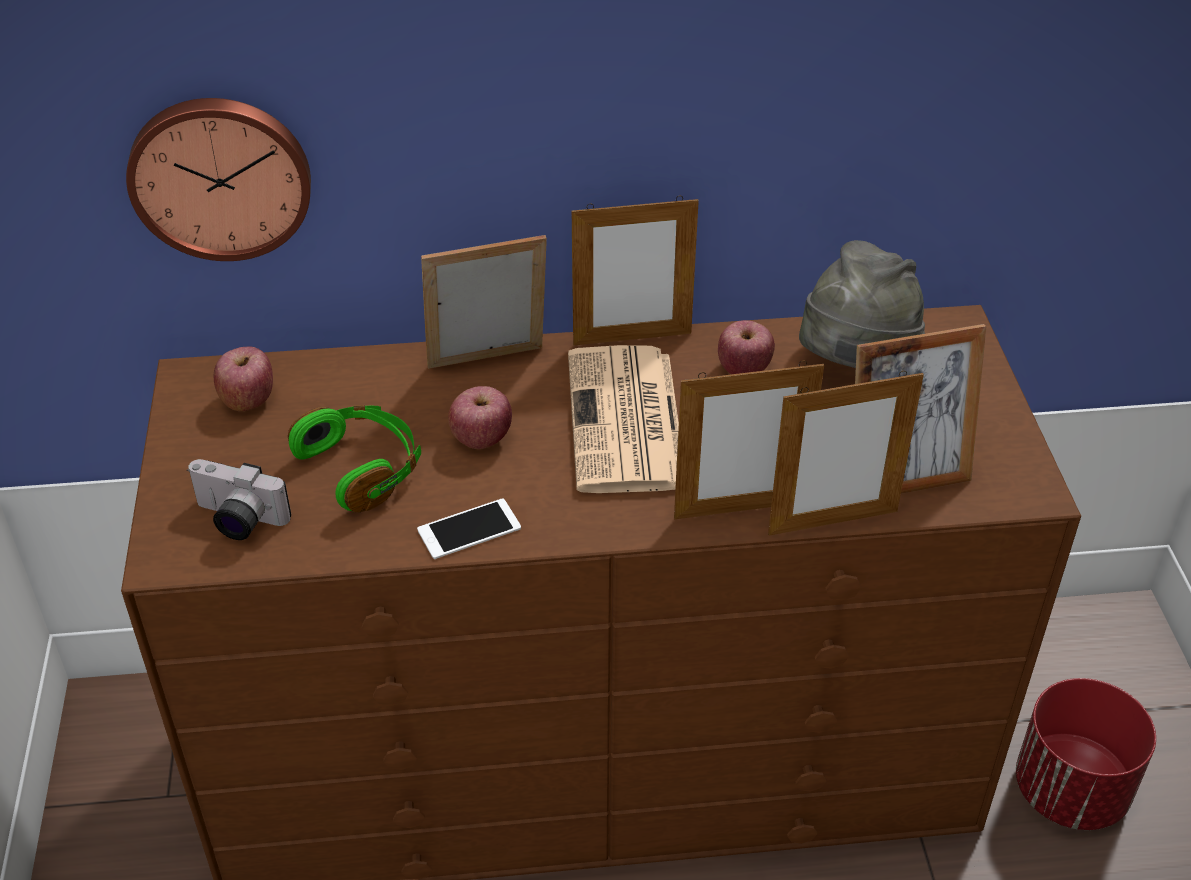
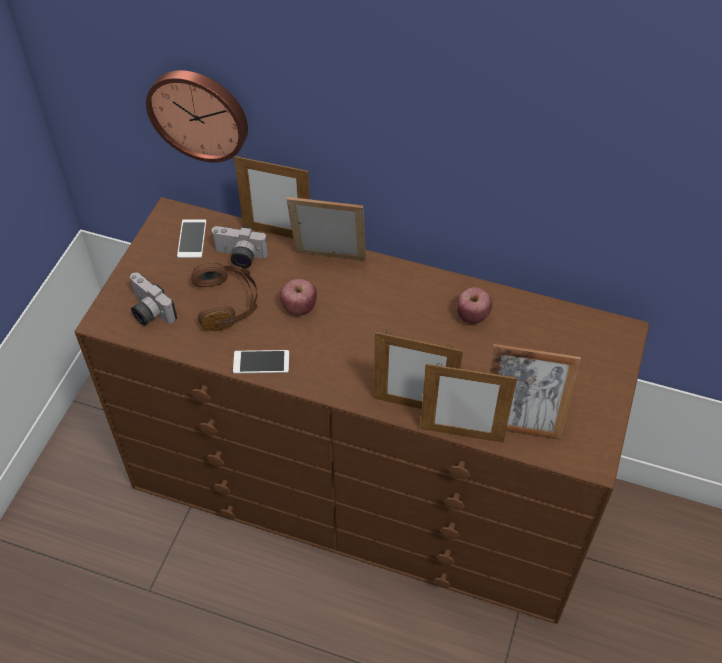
camera: 25 degrees right, 10 degrees up
(248, 399) = (192, 239): apple -> phone
(342, 401) = (239, 257): none -> camera
(362, 468) = (227, 303): green headphones -> brown headphones
(627, 423) = (384, 327): newspaper -> none
(632, 338) = (420, 272): picture frame -> picture frame (277, 234)
(854, 366) = (540, 337): grey hat -> none
(1070, 791) = (625, 624): red planter -> none

